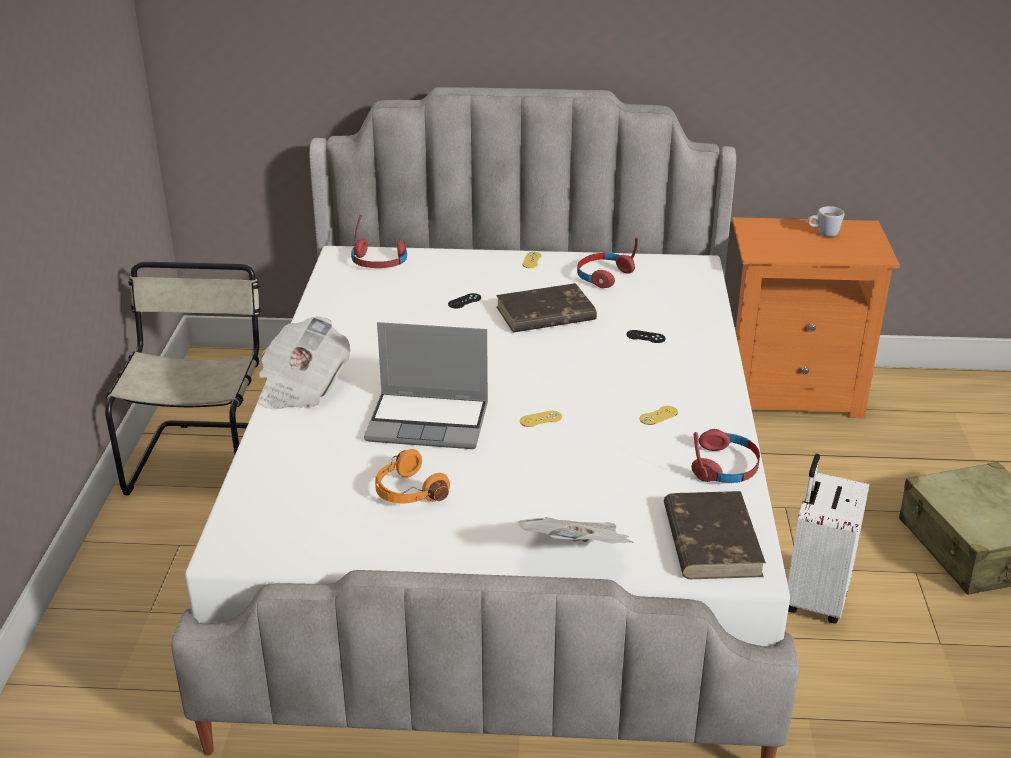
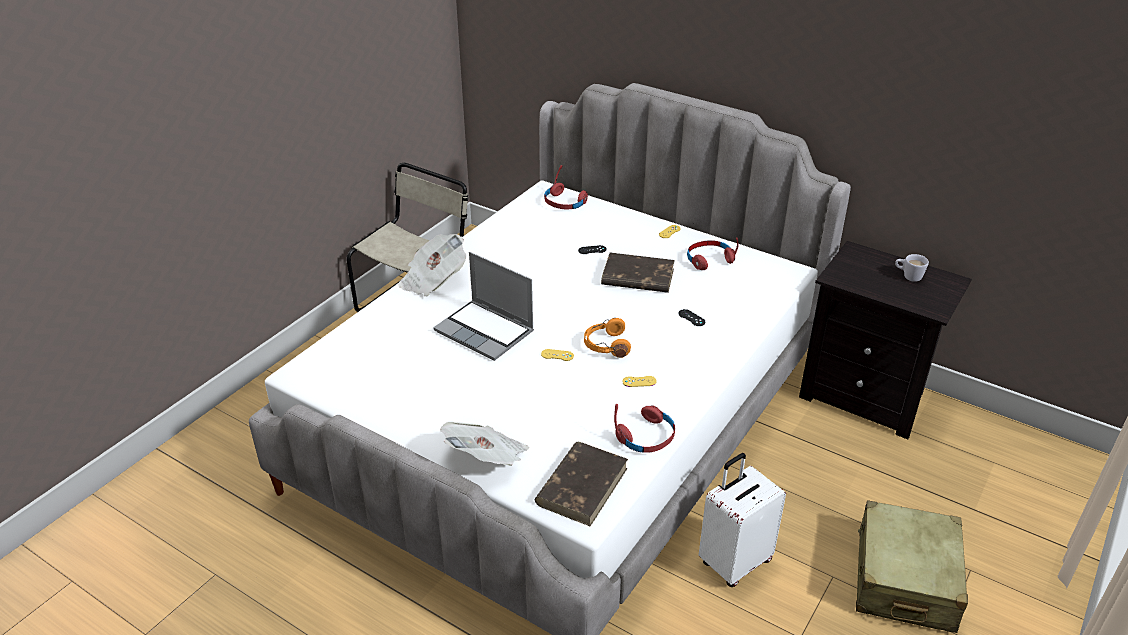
camera: 30 degrees right, 5 degrees up
(408, 492) = (427, 376): orange headphones -> orange headphones (606, 345)
(791, 391) = (866, 396): orange nightstand -> black nightstand

